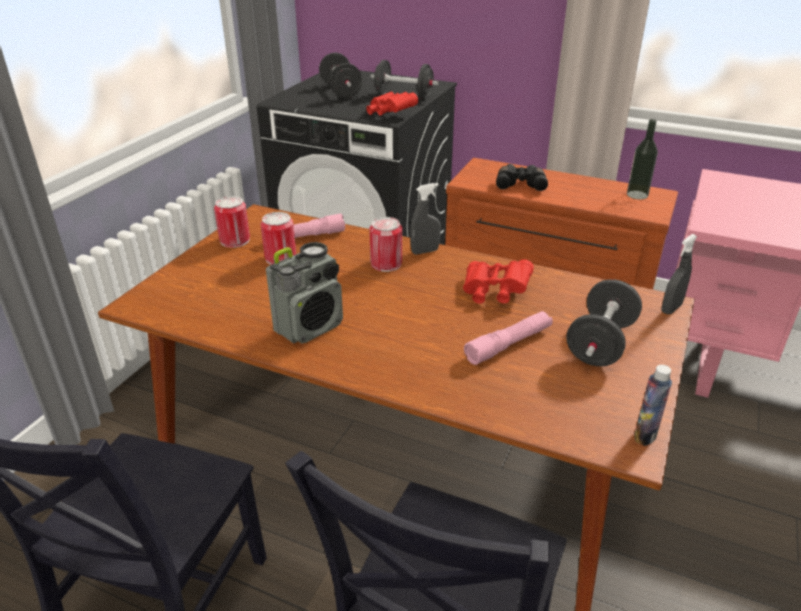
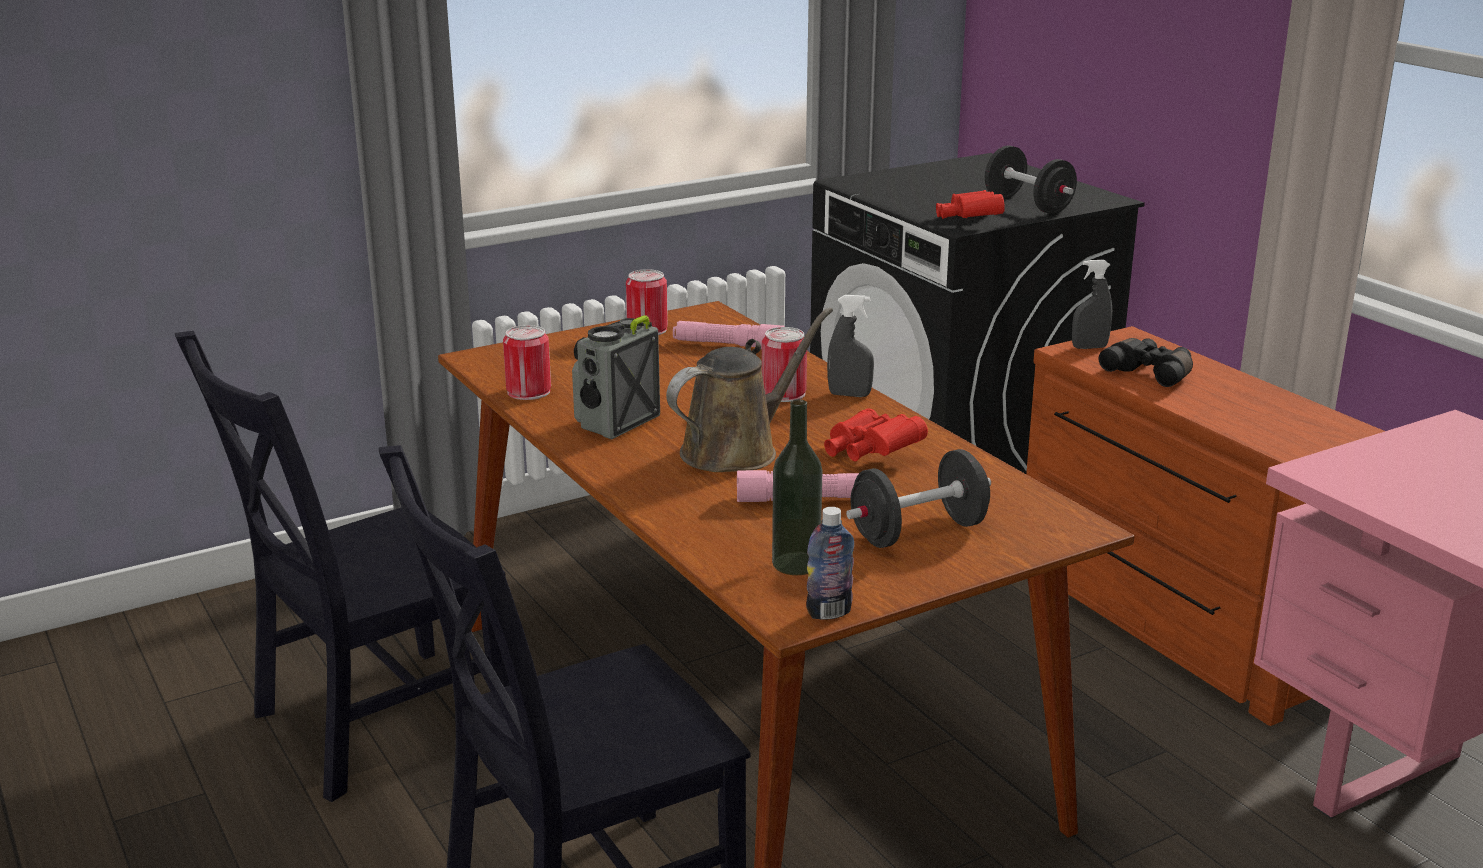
camera: 35 degrees right, 10 degrees down
(280, 258) = (673, 358): can -> can (528, 391)
(310, 327) = (616, 423): radio -> radio turned 135 degrees clockwise
(341, 91) = (949, 184): black dumbbell -> none
(416, 320) = (737, 450): none -> brown watering can
(637, 195) = (1327, 430): bottle -> bottle (796, 564)
(671, 309) = (1077, 533): grey spray bottle -> grey spray bottle (1089, 347)

